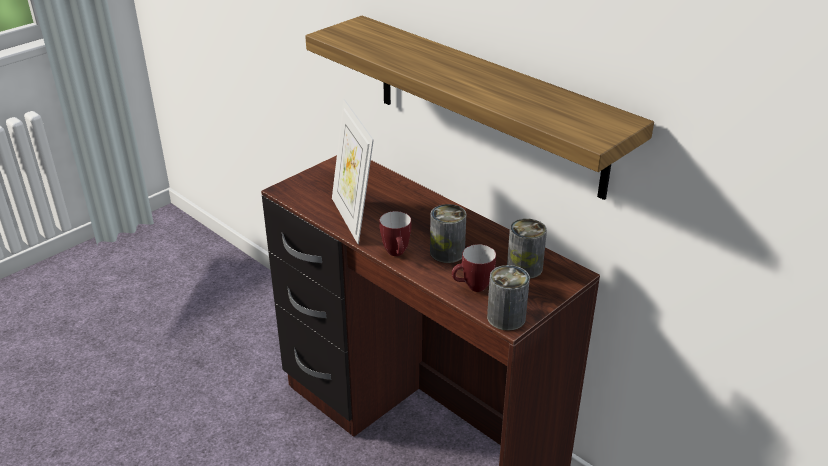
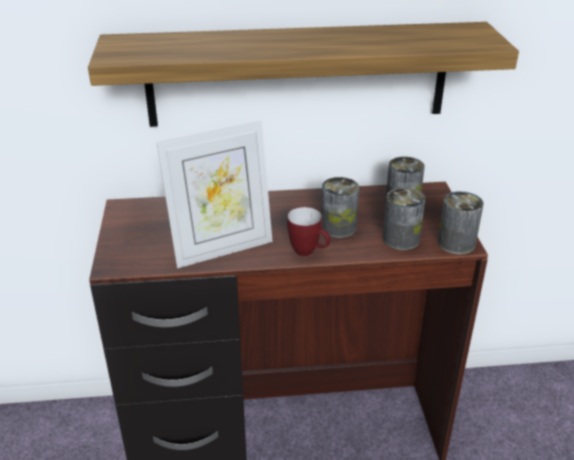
camera: 50 degrees left, 0 degrees up
(353, 218) = (222, 249): picture frame -> picture frame turned 45 degrees counterclockwise
(472, 288) = (401, 239): mug -> can

